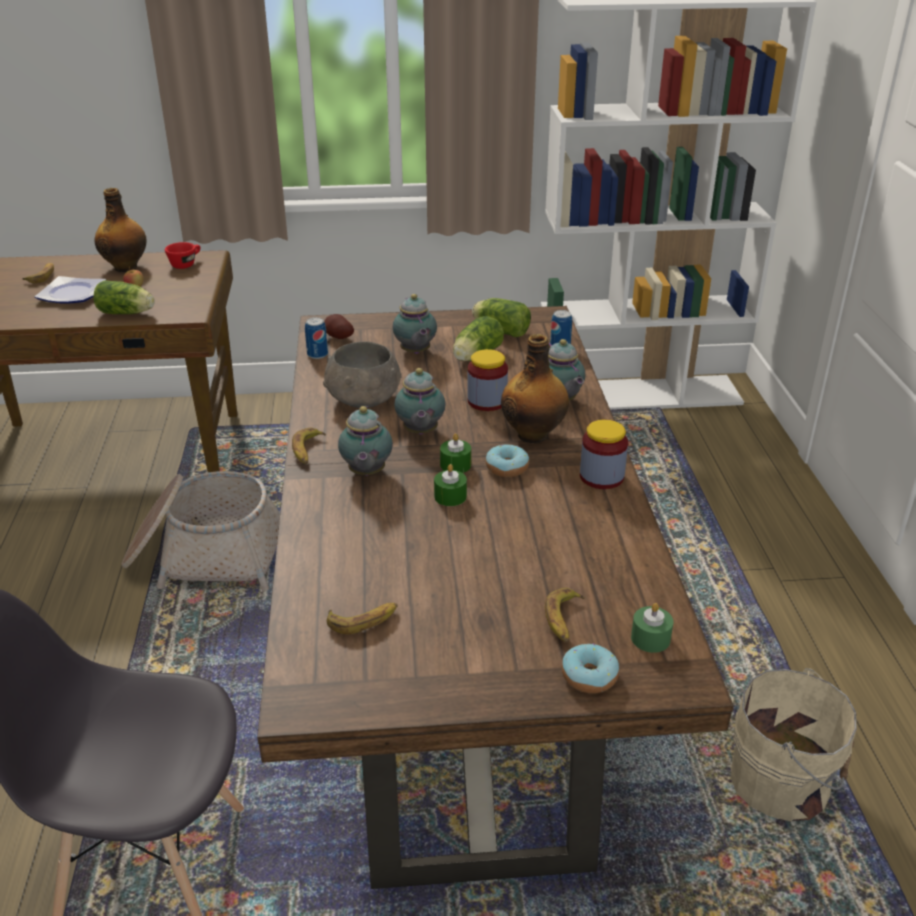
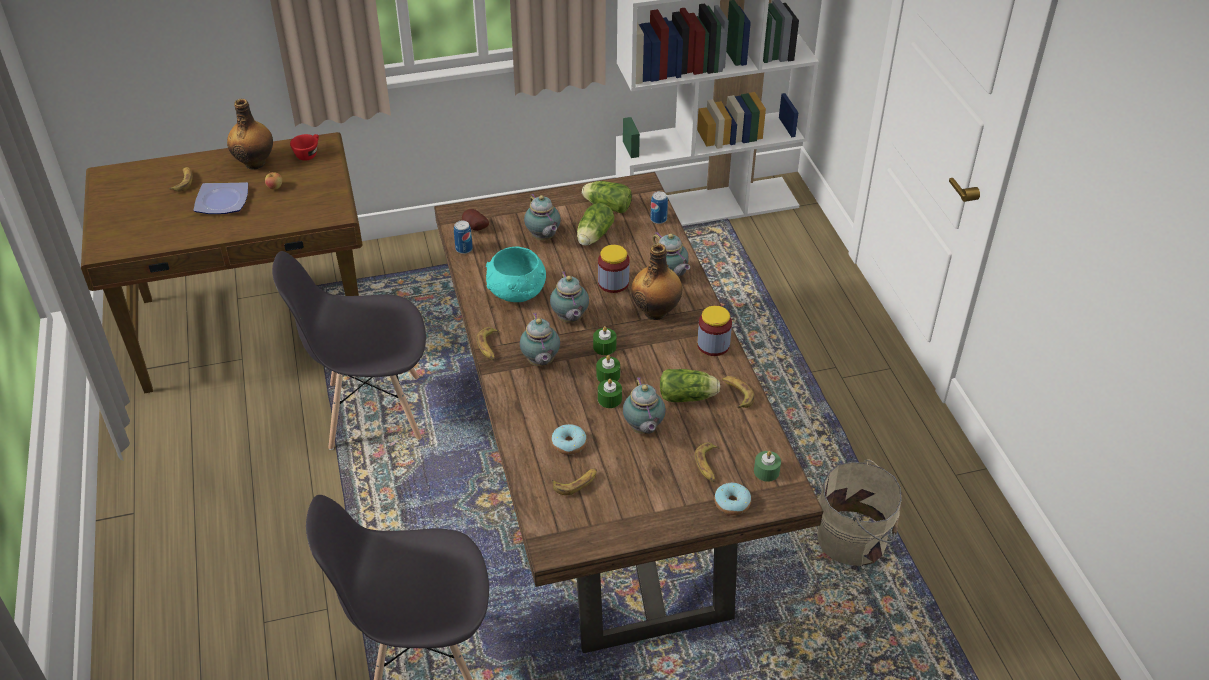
camera: 10 degrees left, 10 degrees up
(127, 313) = (282, 219): lettuce -> lettuce (689, 397)
(205, 555) = (373, 412): basket -> grey chair
(363, 400) = (517, 292): grey bowl -> turquoise bowl
(444, 523) = (609, 399): none -> green candle
(480, 564) = (643, 429): none -> teapot
(507, 468) = (643, 345): donut -> donut (569, 444)
(623, 536) = (736, 394): none -> banana

